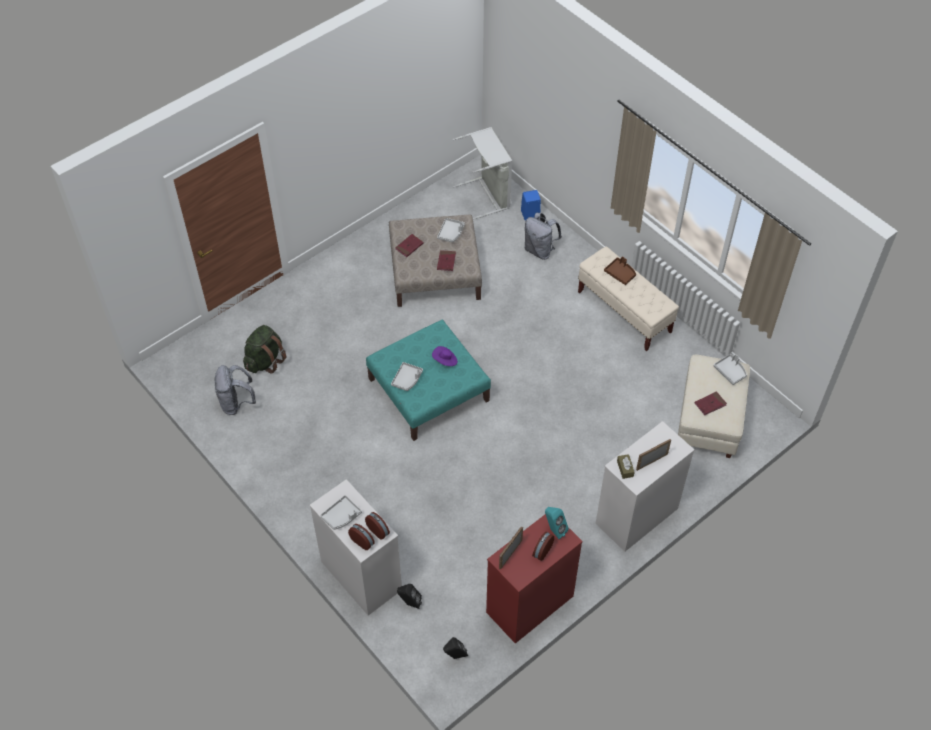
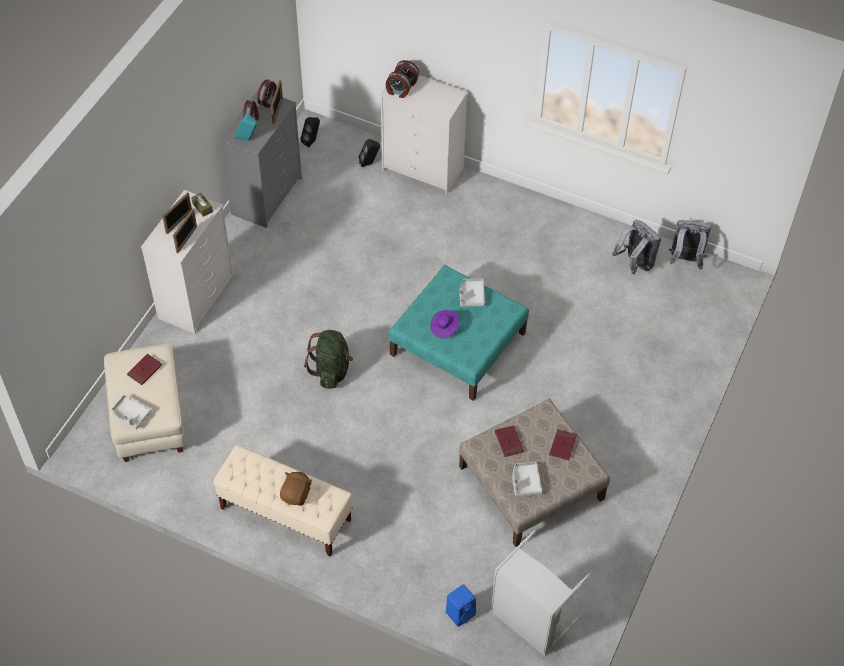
camera: 155 degrees right, 0 degrees up
(265, 361) = (640, 313): green backpack -> green backpack (331, 370)
(341, 516) = (435, 92): grey tray -> none
(514, 570) = (268, 101): none -> alarm clock
(529, 605) = (267, 195): red dresser -> grey dresser
(540, 250) = (422, 562): grey backpack -> grey backpack (685, 260)
(620, 273) = (296, 494): brown tray -> brown plush toy
(650, 441) = (186, 239): none -> picture frame

